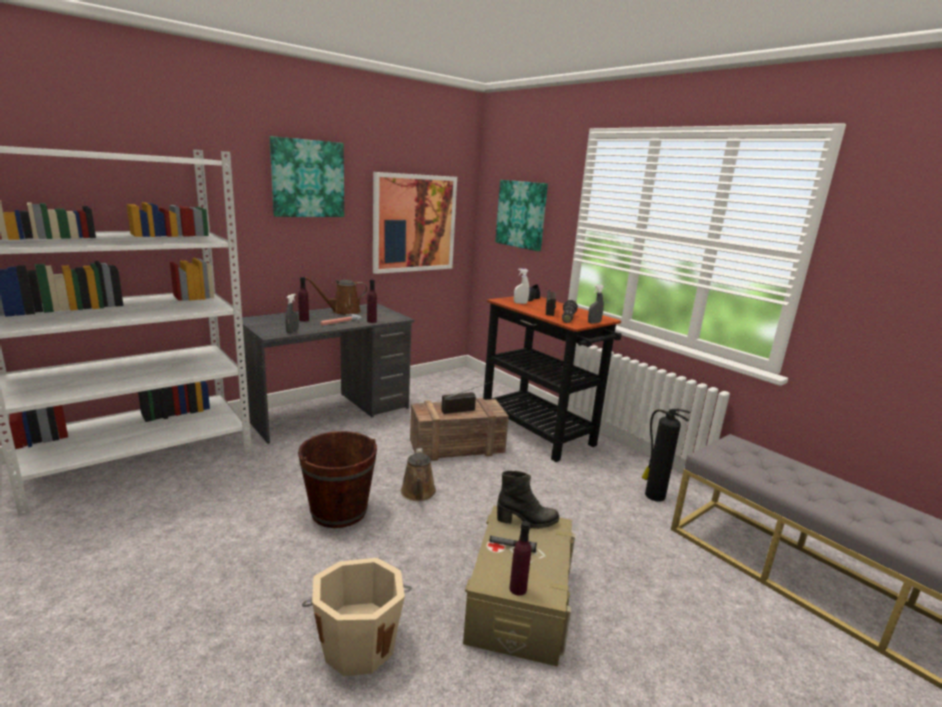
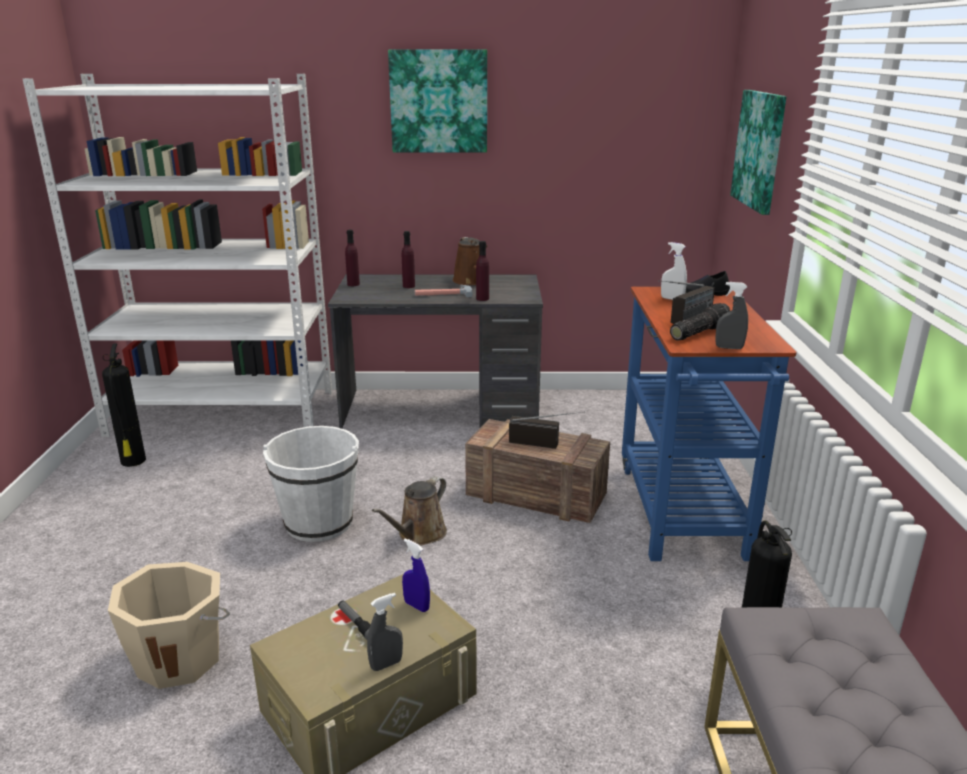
camera: 40 degrees right, 5 degrees up
(93, 525) = (133, 462): none -> fire extinguisher
(292, 332) = (371, 299): grey spray bottle -> grey spray bottle (386, 664)
(339, 511) = (319, 522): brown bucket -> white bucket
(343, 311) = (472, 281): brown watering can -> brown watering can turned 120 degrees counterclockwise
(414, 223) = (604, 161): picture -> none
(518, 589) = (296, 670): purple bottle -> purple bottle (353, 284)
(527, 521) = (416, 606): black boot -> blue spray bottle
(539, 432) = (682, 512): black cart -> blue cart

